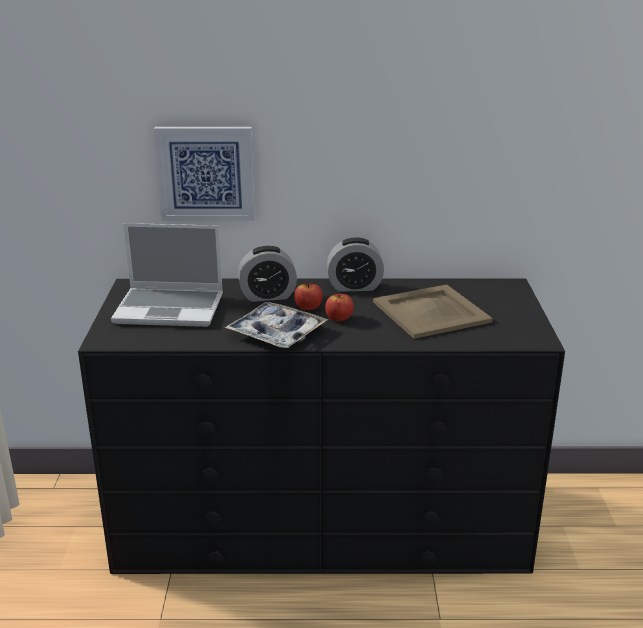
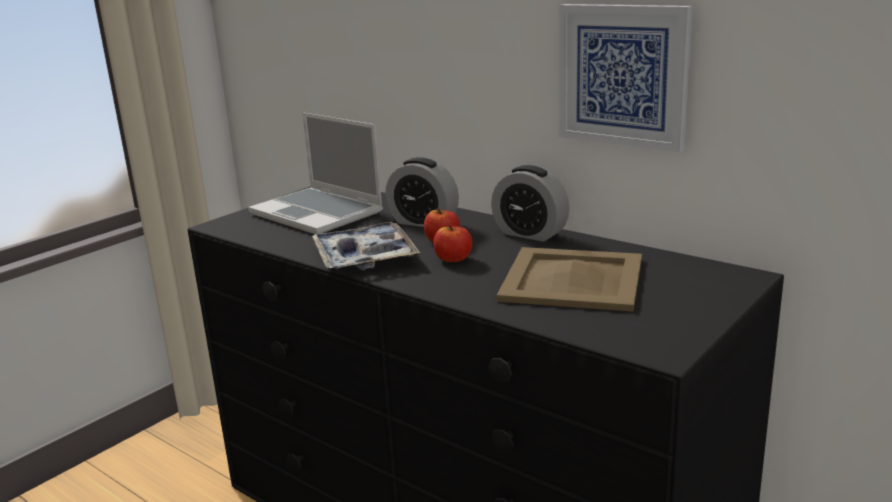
camera: 40 degrees right, 5 degrees down
(206, 173) = (402, 69): picture -> picture (623, 75)

